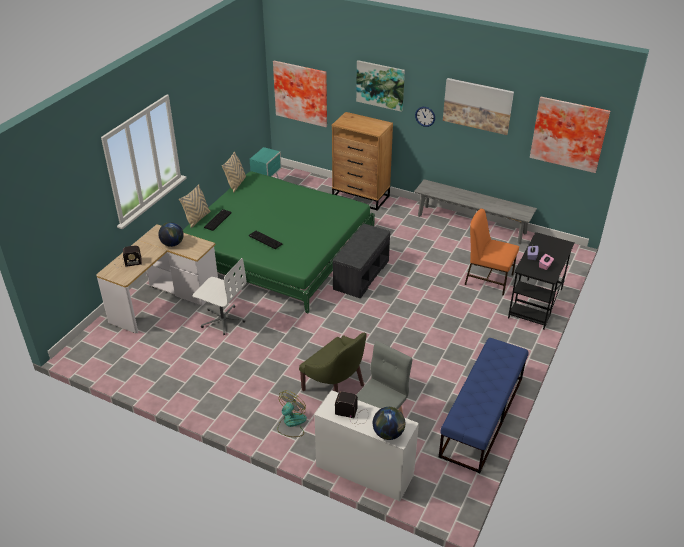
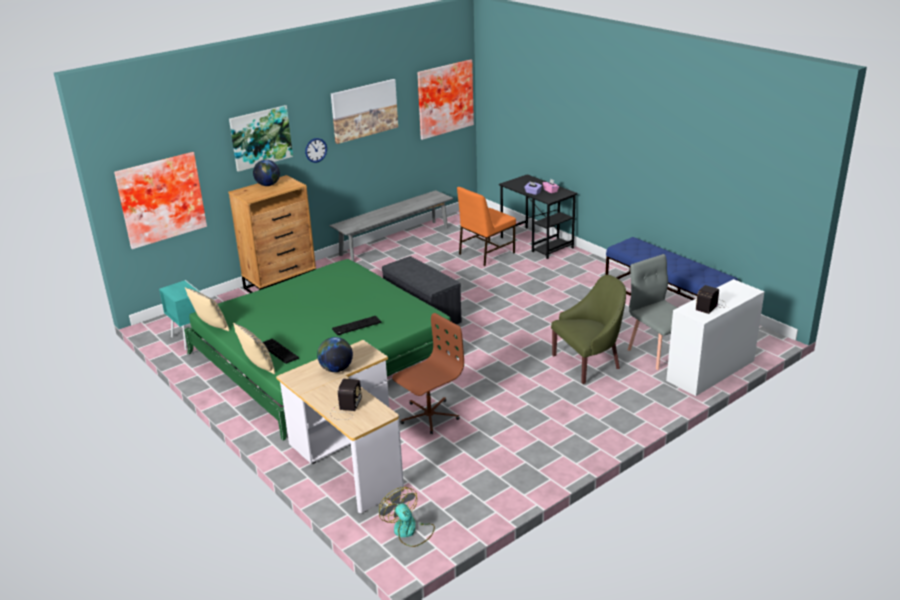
camera: 65 degrees left, 10 degrees down
(222, 320) = (429, 416): white office chair -> brown office chair
(291, 423) = (630, 399): fan -> fan (409, 531)
(388, 433) = (743, 294): globe -> globe (268, 185)

